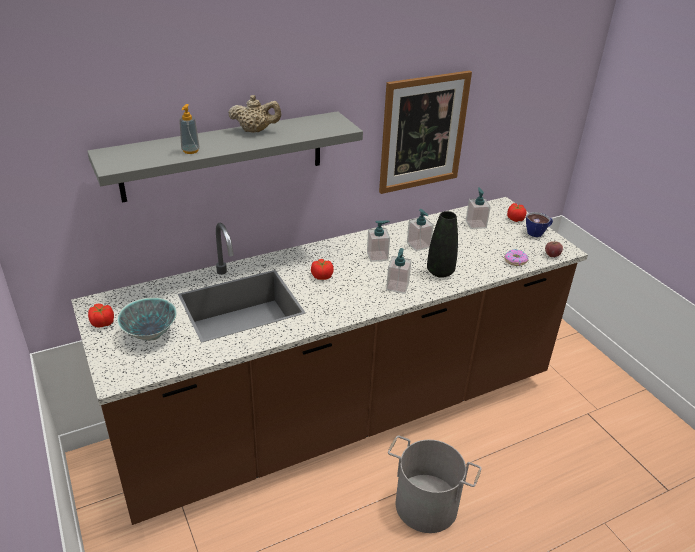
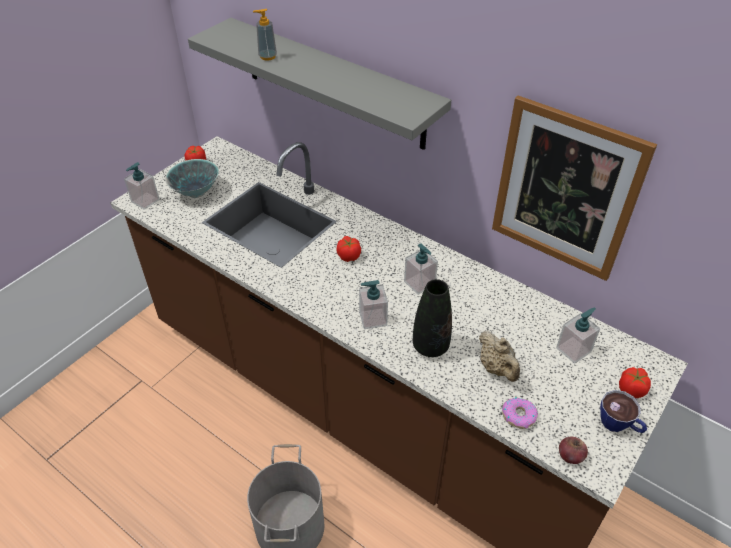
camera: 65 degrees right, 10 degrees up
(255, 131) = (343, 71): beige teapot -> beige teapot (497, 368)
(418, 245) = (472, 310): soap dispenser -> soap dispenser (145, 201)

